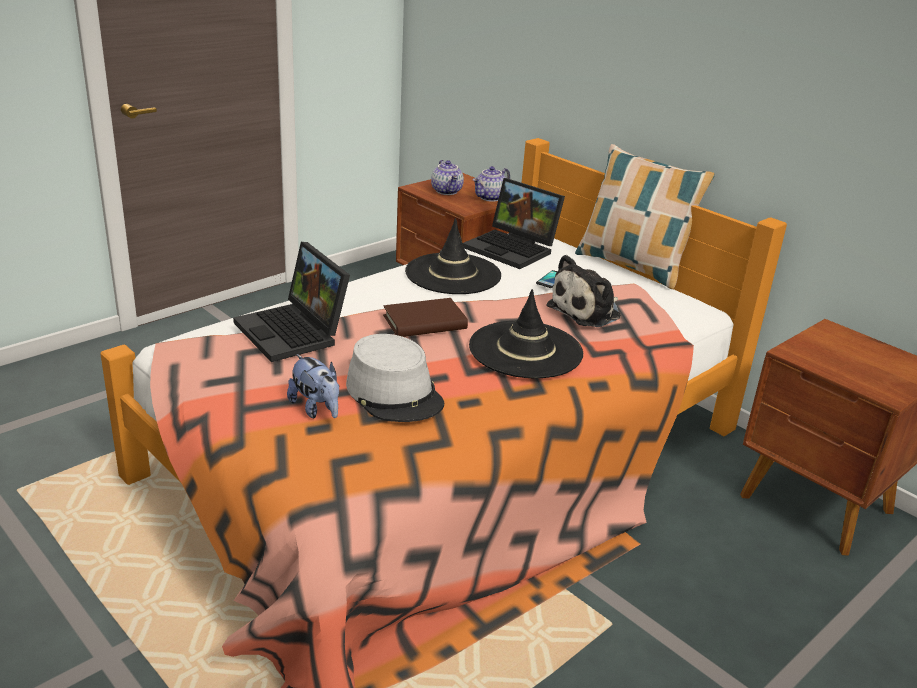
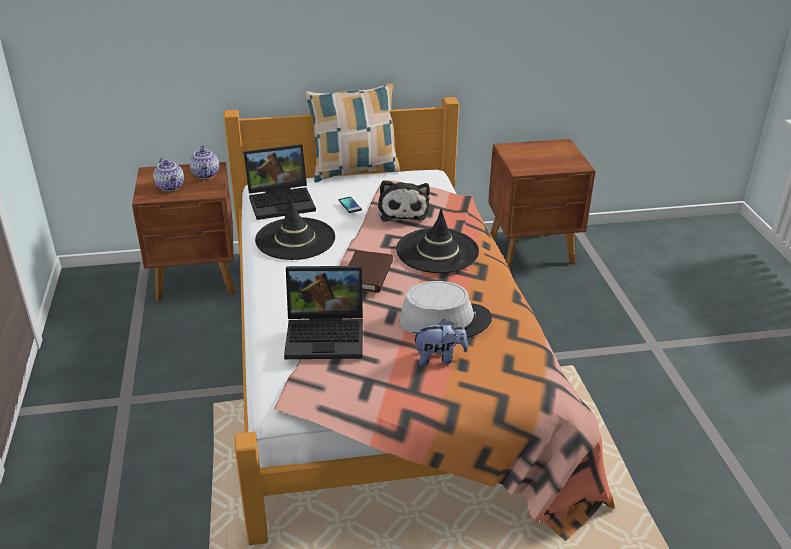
camera: 55 degrees left, 5 degrees up
(447, 191) = (171, 186): teapot -> teapot turned 45 degrees clockwise

